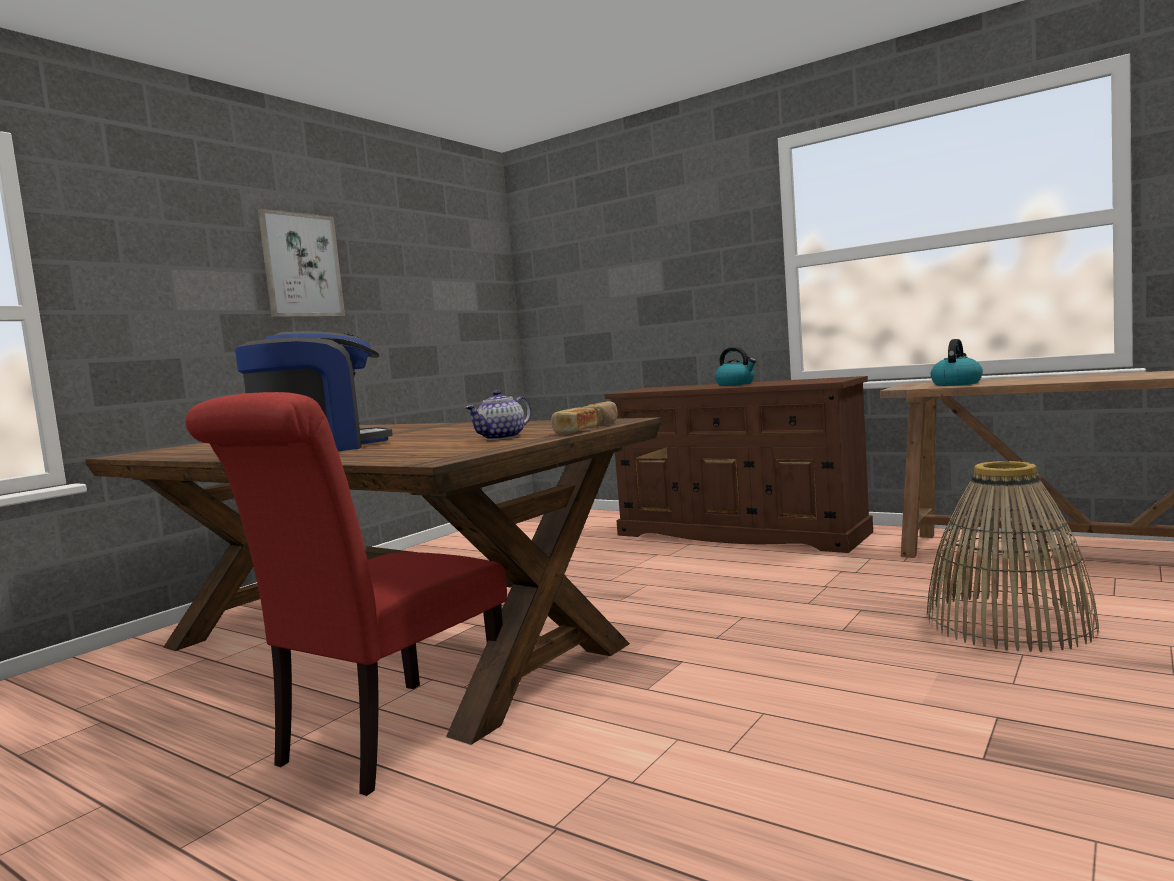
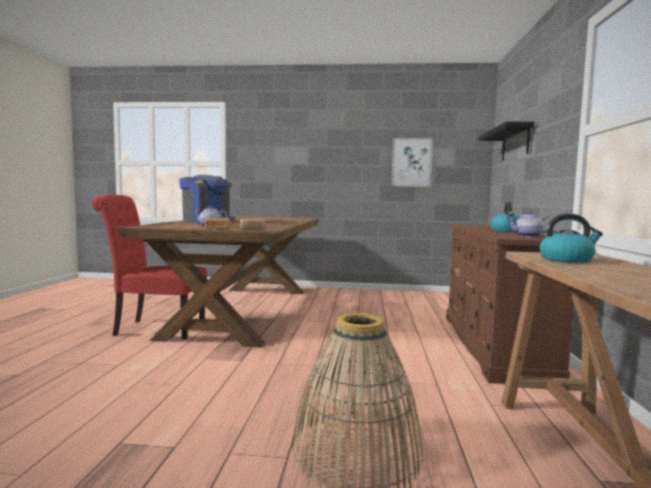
camera: 60 degrees right, 0 degrees up
(301, 265) = (333, 143): picture -> picture (411, 162)
(603, 275) = (515, 143): none -> black shelf
(813, 380) = (528, 236): none -> teapot

